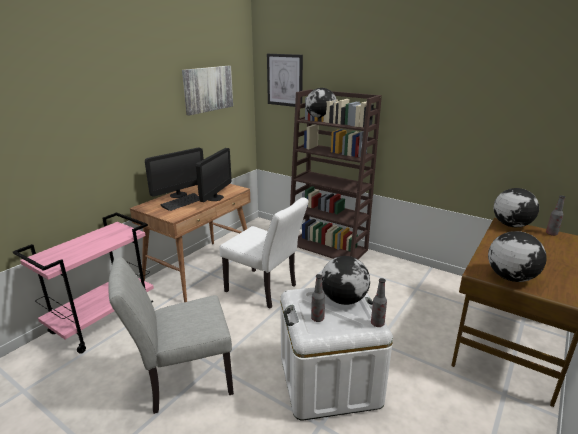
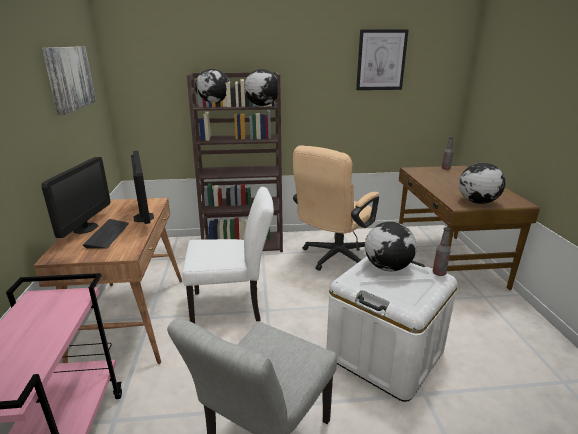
camera: 40 degrees left, 0 degrees up
(285, 80) = (151, 64): picture -> picture (381, 60)
(317, 318) = (395, 292): bottle -> none
(389, 288) = (333, 258): none -> beige office chair
(511, 225) = (418, 169): globe -> globe (262, 105)

